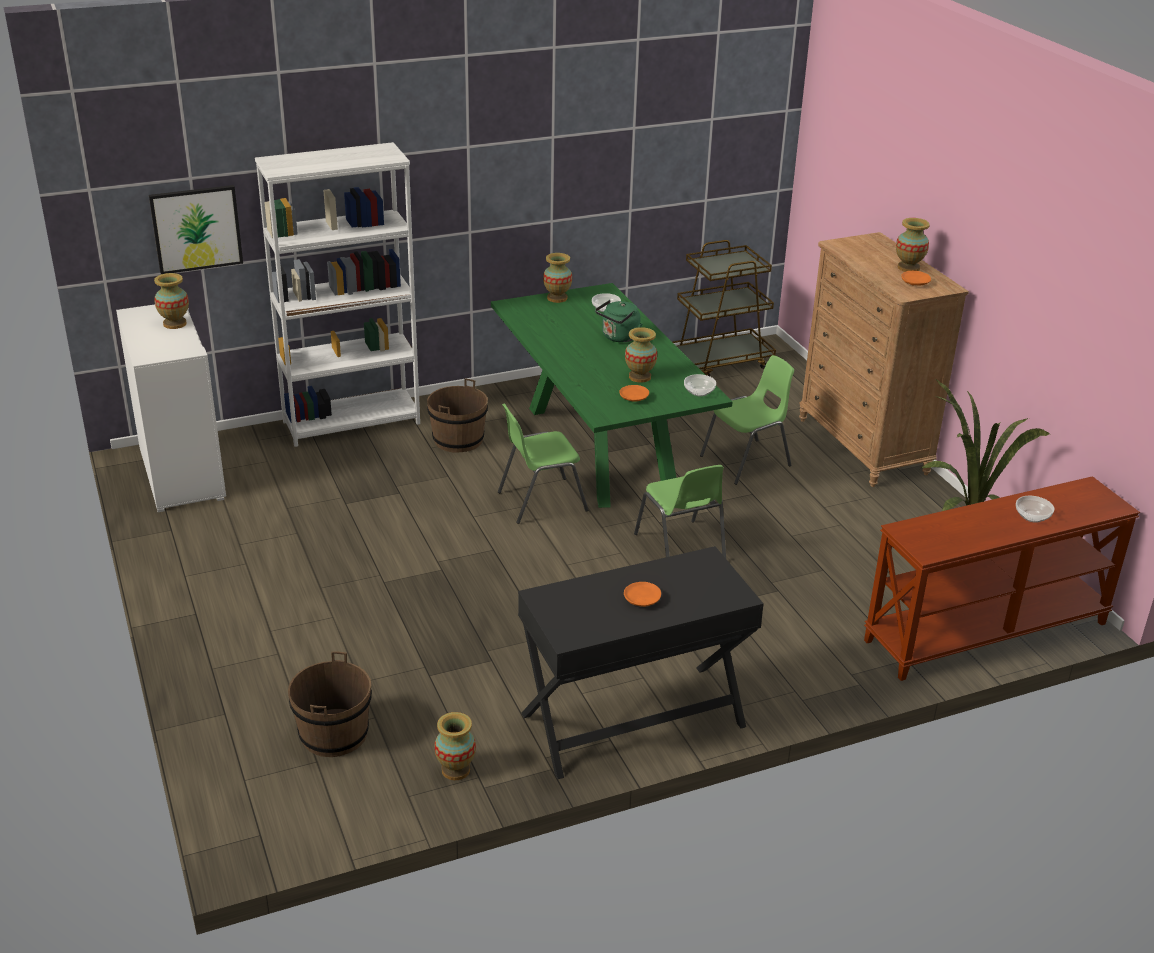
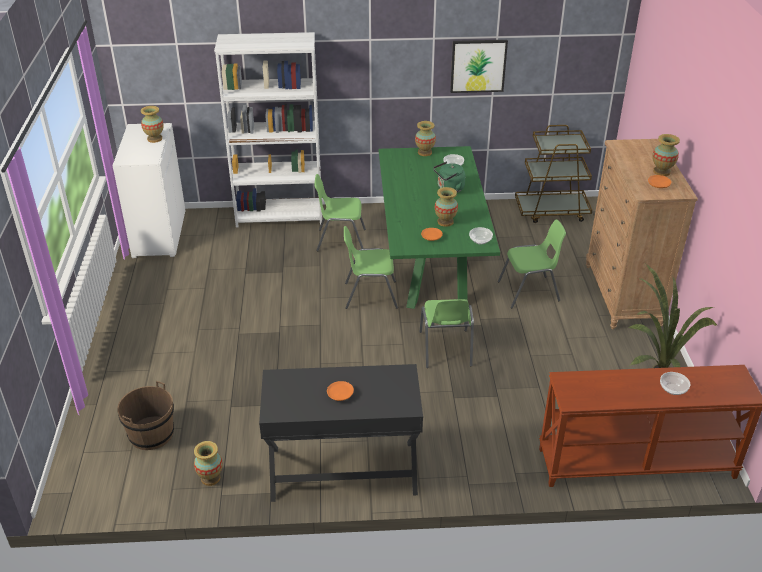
camera: 20 degrees right, 5 degrees up
(196, 229) = (180, 77): picture -> picture (478, 66)
(458, 440) = (340, 240): brown bucket -> green chair

